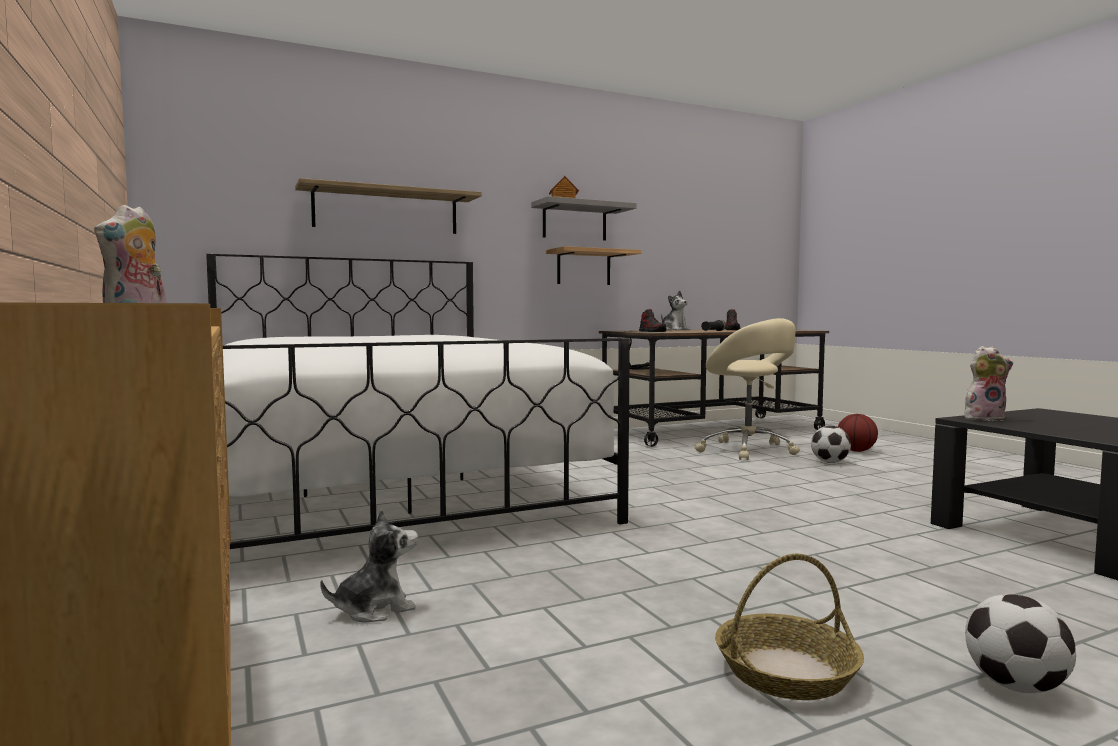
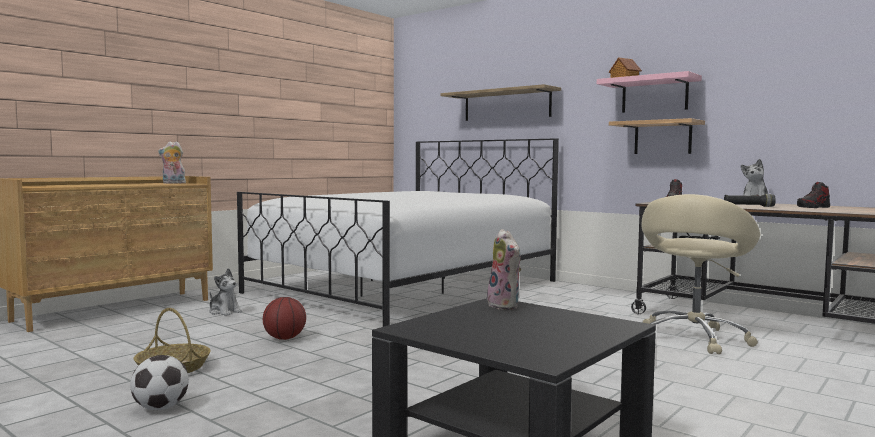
camera: 65 degrees right, 0 degrees up
(574, 222) = (654, 95): grey shelf -> pink shelf
(830, 462) = (703, 366): football -> none
(856, 451) = (803, 376): basketball -> basketball (284, 338)

